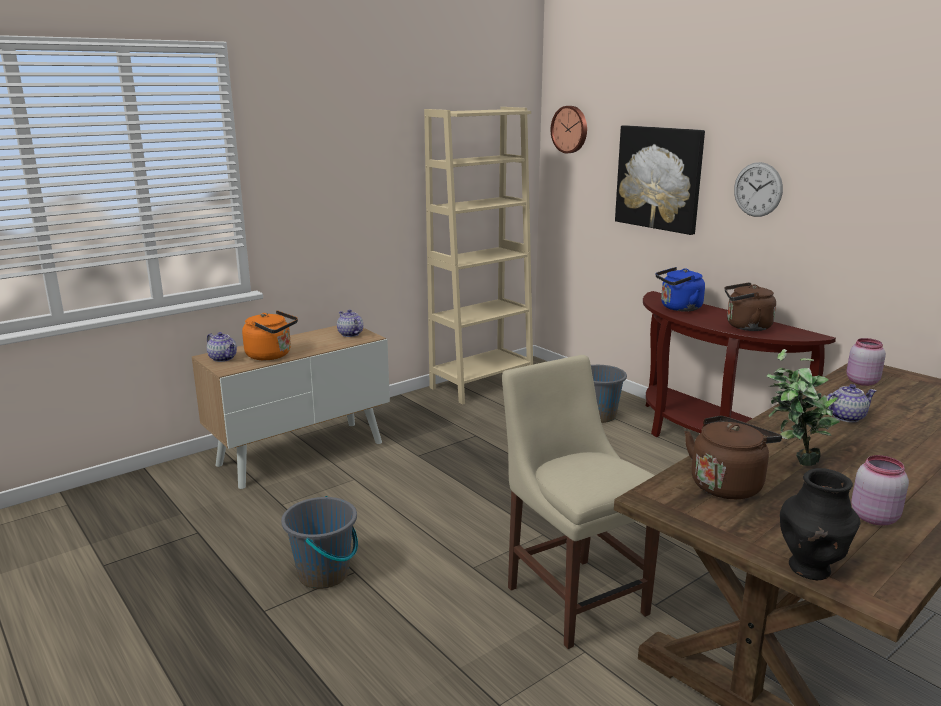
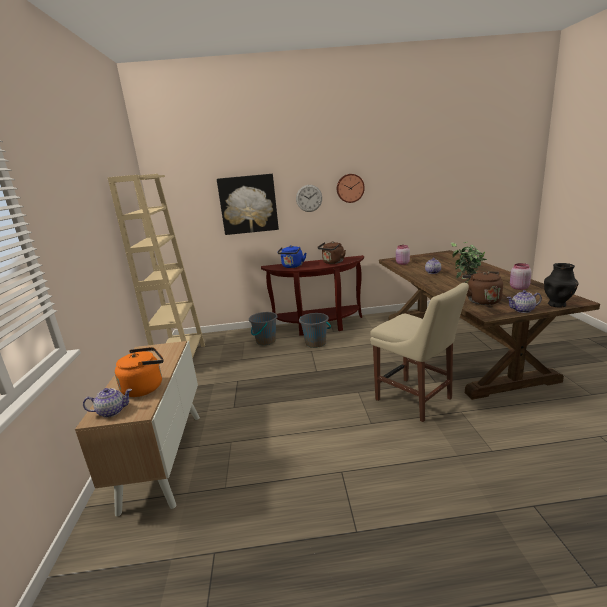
camera: 55 degrees left, 0 degrees up
(324, 574) = (333, 487): grey bucket -> grey bucket (315, 343)
(350, 334) = (158, 351): teapot -> teapot (522, 310)
(570, 129) = (173, 187): wall clock -> wall clock (350, 188)
(573, 596) = (416, 400): beige chair -> beige chair turned 135 degrees counterclockwise

